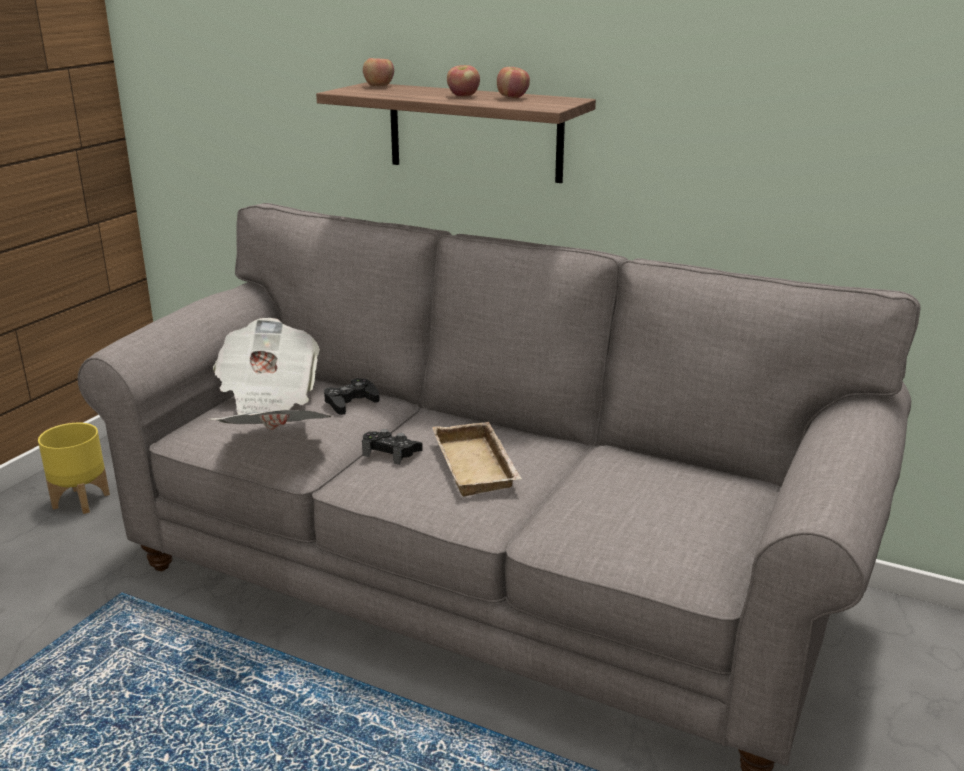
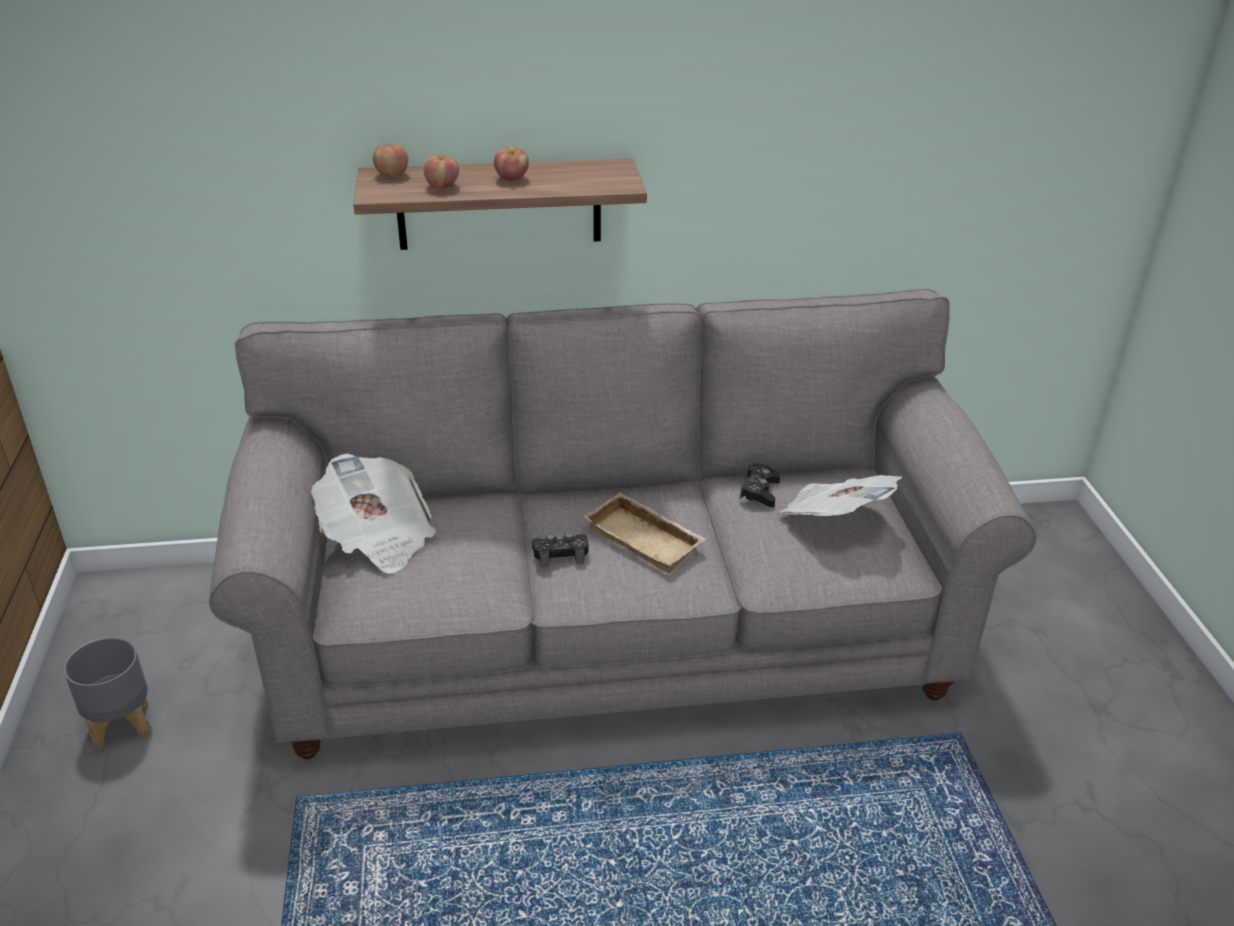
camera: 35 degrees left, 10 degrees up
(81, 500) = (122, 724): yellow planter -> grey planter
(276, 447) = (461, 591): newspaper -> newspaper (835, 519)
(350, 402) = (467, 516): black game controller -> black game controller (759, 491)
(513, 97) = (562, 172): apple -> apple (442, 186)

